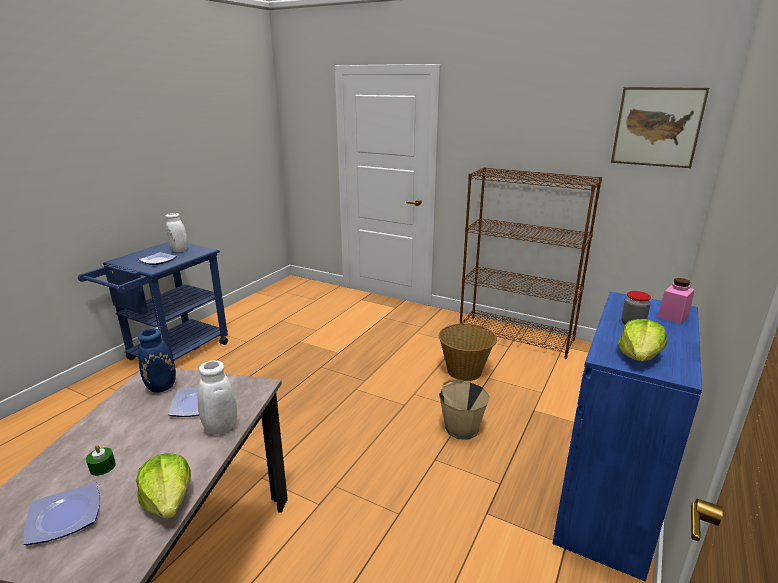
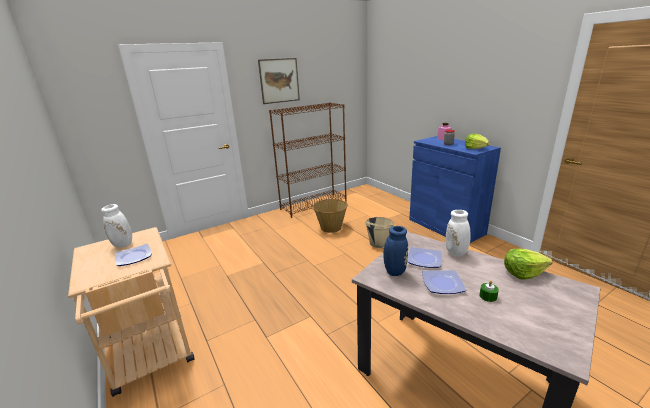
camera: 60 degrees left, 0 degrees up
(66, 515) = (536, 309): plate -> plate (441, 283)
(172, 355) = (152, 356): blue cart -> beige cart
(657, 127) = (344, 73): picture -> picture (279, 80)

